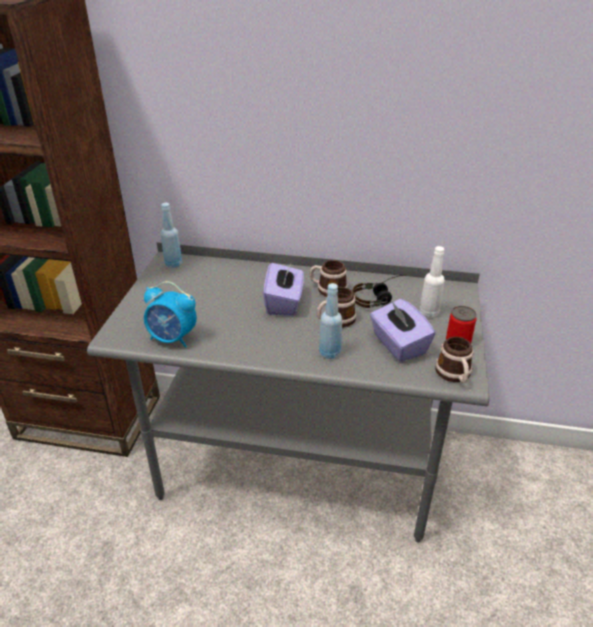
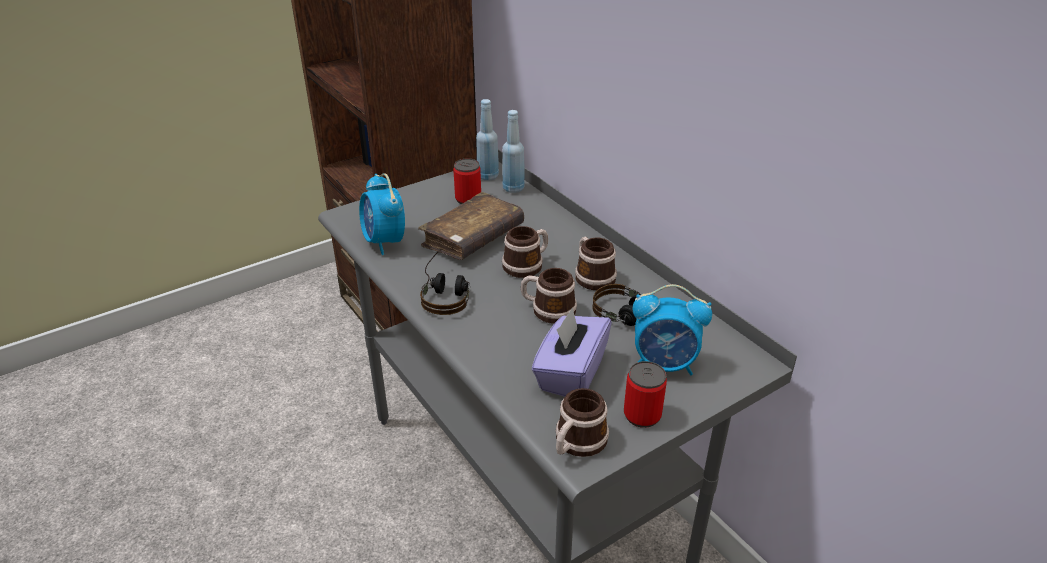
camera: 45 degrees right, 0 degrees up
(184, 284) = (468, 199): none -> can
(227, 305) = (473, 238): none -> brown book
(265, 345) = (446, 293): none -> headphones
(284, 303) = (527, 265): purple tissue box -> mug
(330, 353) = (489, 337): blue bottle -> blue bottle (513, 188)
(429, 313) = (664, 364): white bottle -> alarm clock

